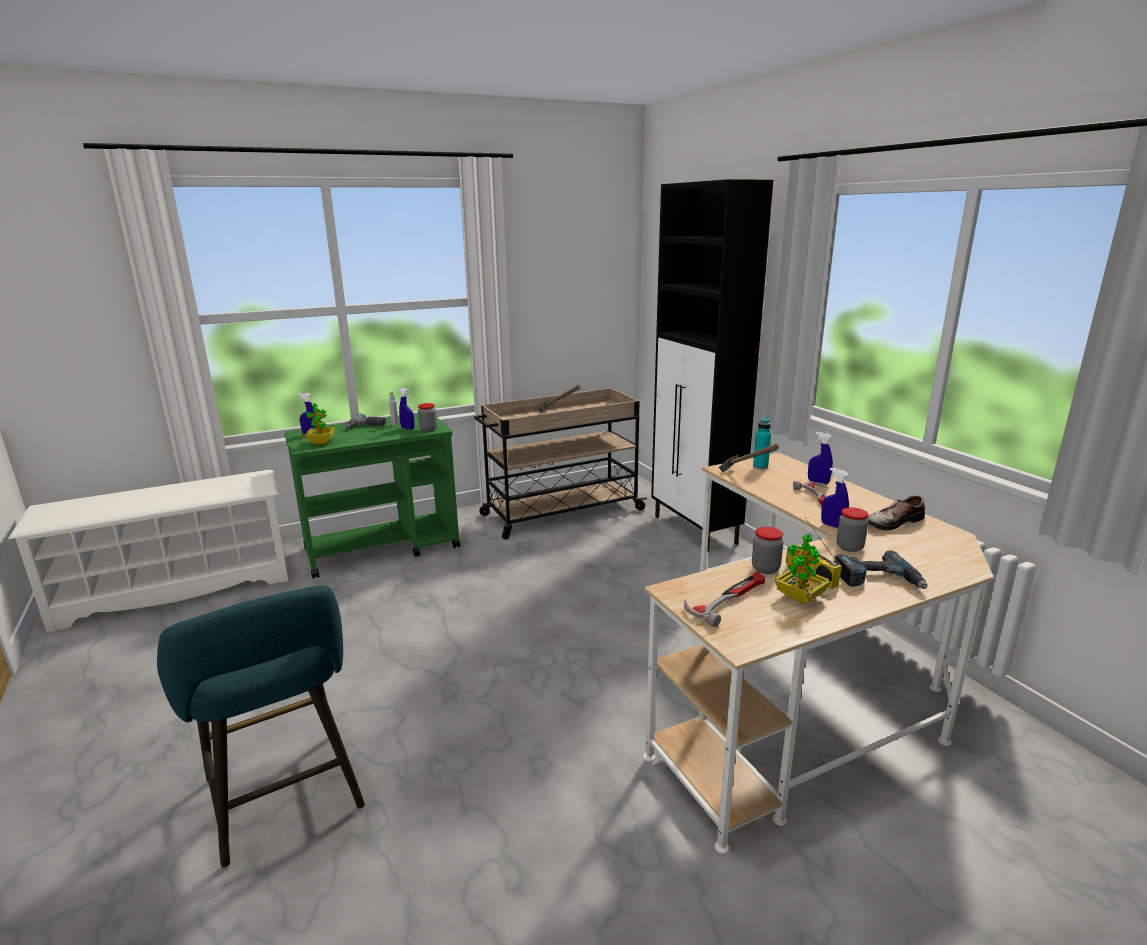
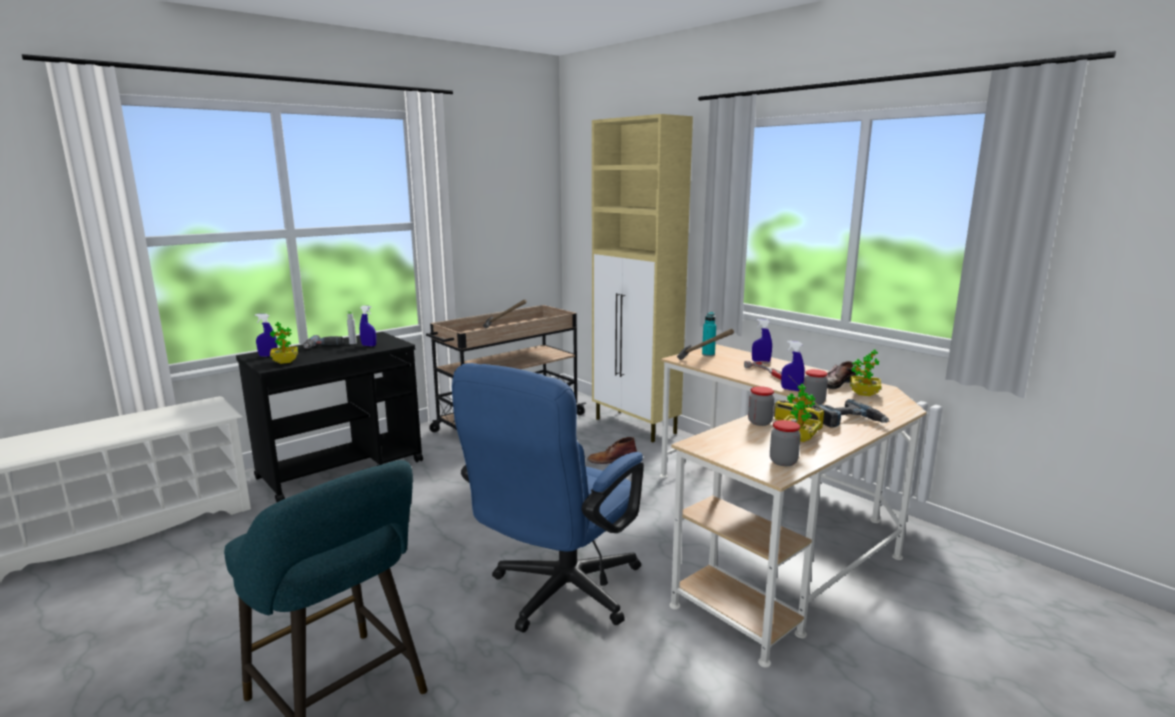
camera: 15 degrees left, 5 degrees down
(383, 548) = (342, 469): green cart -> black cart
(428, 429) = (390, 345): jar -> jar (783, 462)
(531, 722) = (557, 595): none -> blue office chair
(652, 569) = (612, 460): none -> brown boot
(695, 530) = (636, 426): black cabinet -> beige cabinet
(727, 599) = (744, 445): hammer -> none
(923, 541) = (864, 393): none -> potted plant

